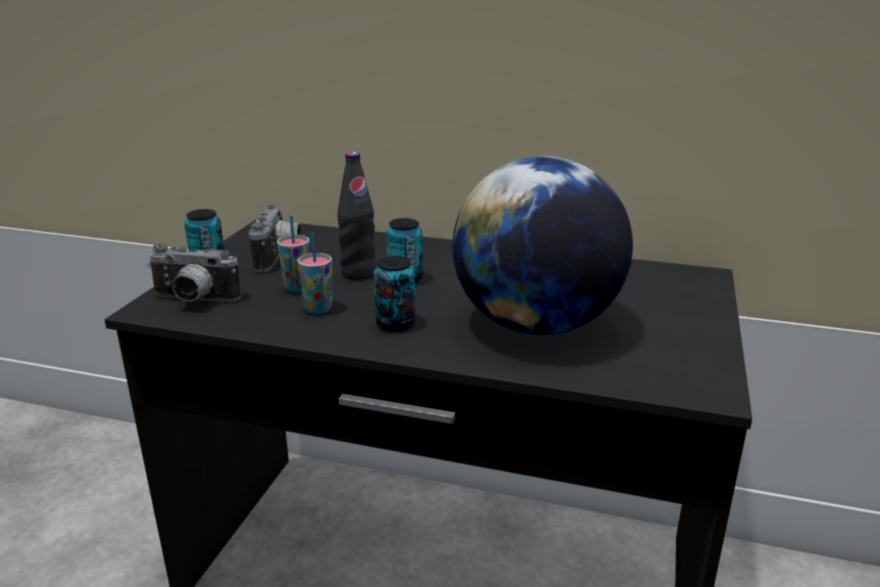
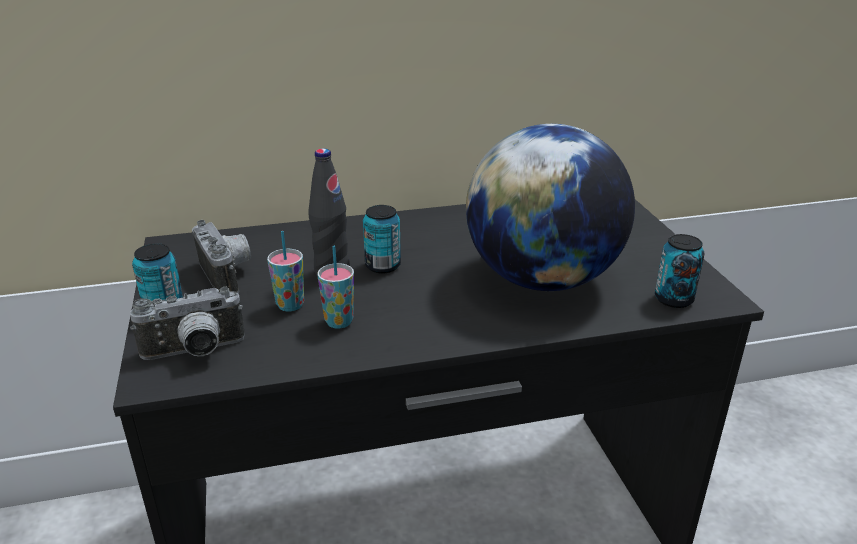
camera: 30 degrees left, 5 degrees up
(395, 324) = (428, 315): can -> can (673, 299)

